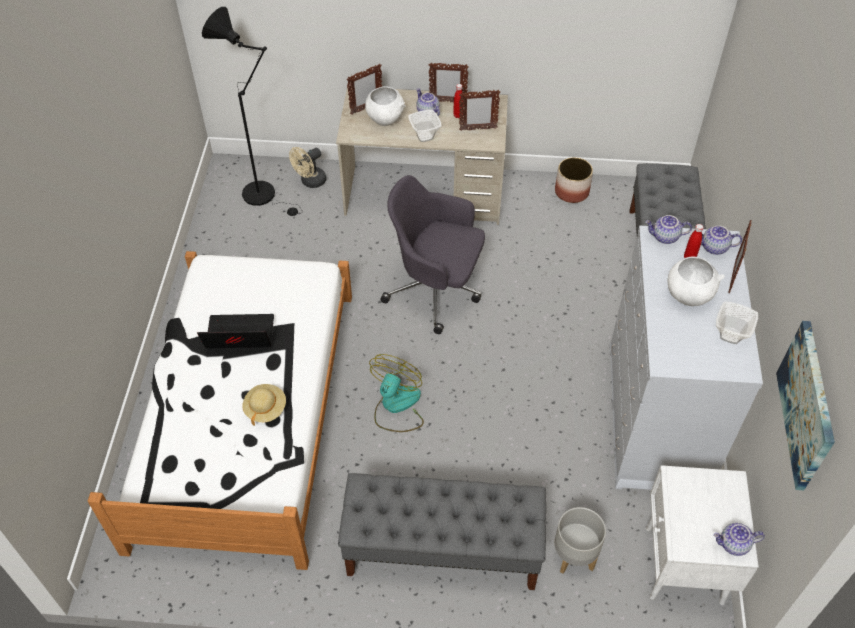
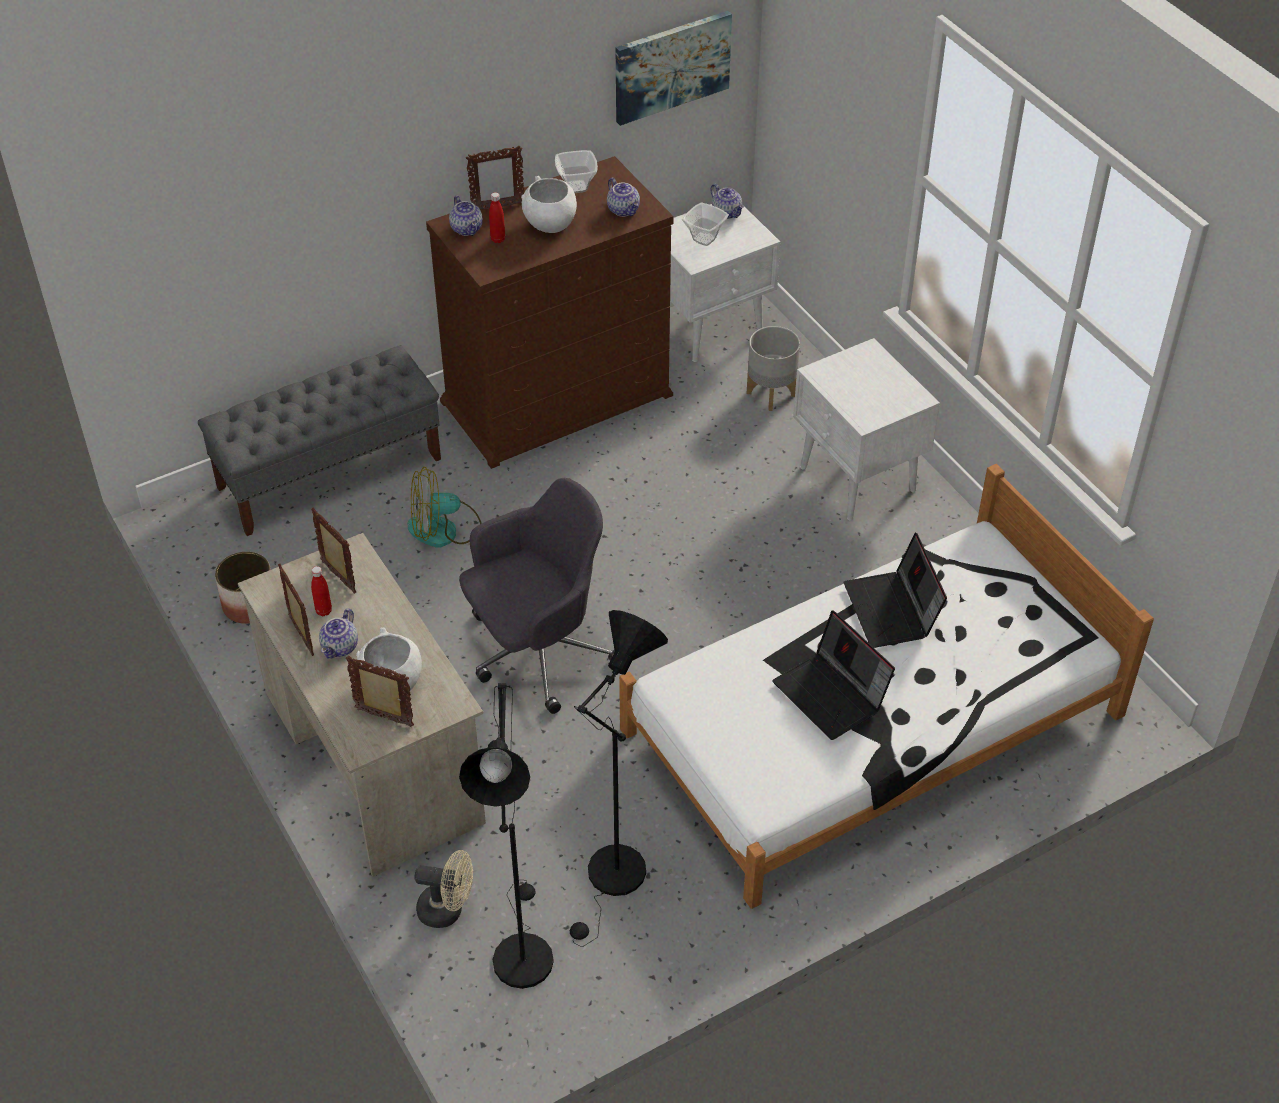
camera: 125 degrees left, 5 degrees down
(265, 245) = (613, 881): none -> black floor lamp
(265, 408) = (892, 611): beige hat -> laptop
(396, 406) = (736, 597): fan -> fan (444, 530)
(425, 136) = (394, 623): bowl -> bowl (703, 239)
(436, 290) = (538, 652): grey office chair -> grey office chair turned 105 degrees counterclockwise
(442, 550) = (858, 480): grey bench -> white nightstand
(658, 416) = (557, 398): white dresser -> brown dresser
(665, 237) = (482, 263): teapot -> teapot (624, 210)

